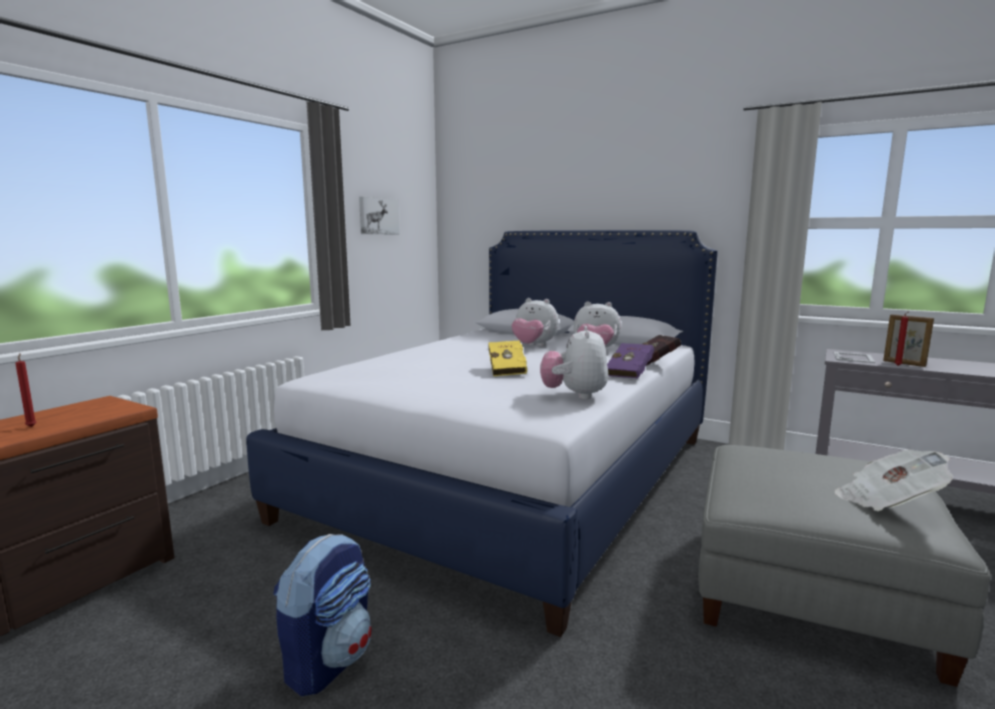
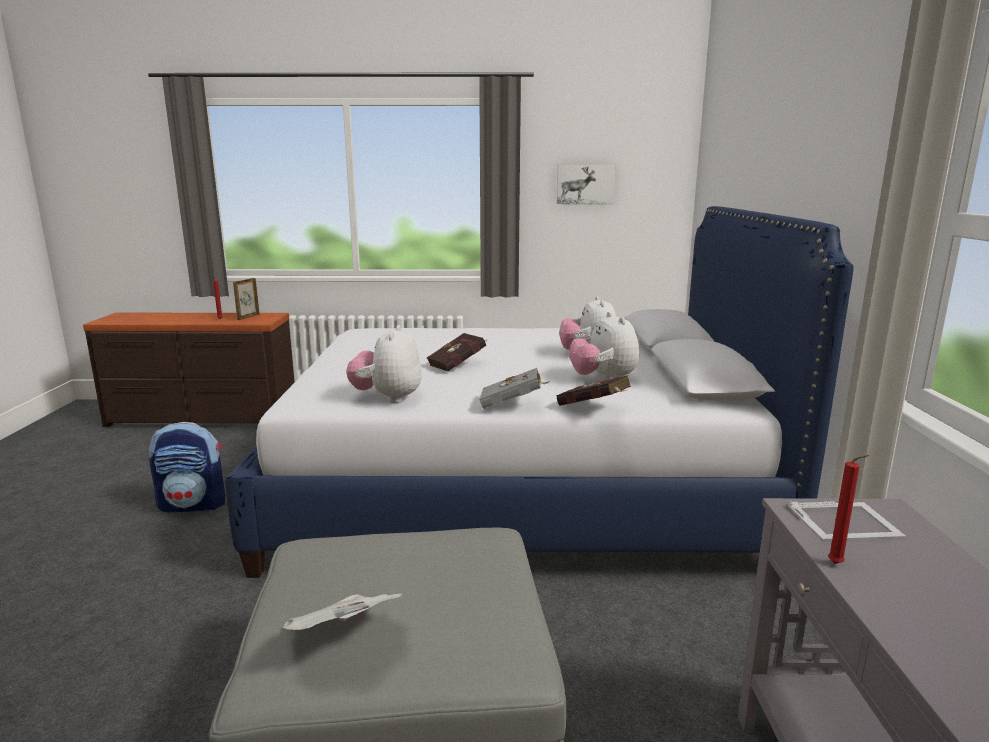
camera: 60 degrees right, 5 degrees up
(507, 370) = (459, 365): yellow book -> red book
(574, 395) = (388, 398): plush toy -> plush toy turned 60 degrees counterclockwise
(630, 373) = (513, 405): purple book -> grey book
(904, 363) = (873, 571): picture frame -> picture frame (248, 317)

